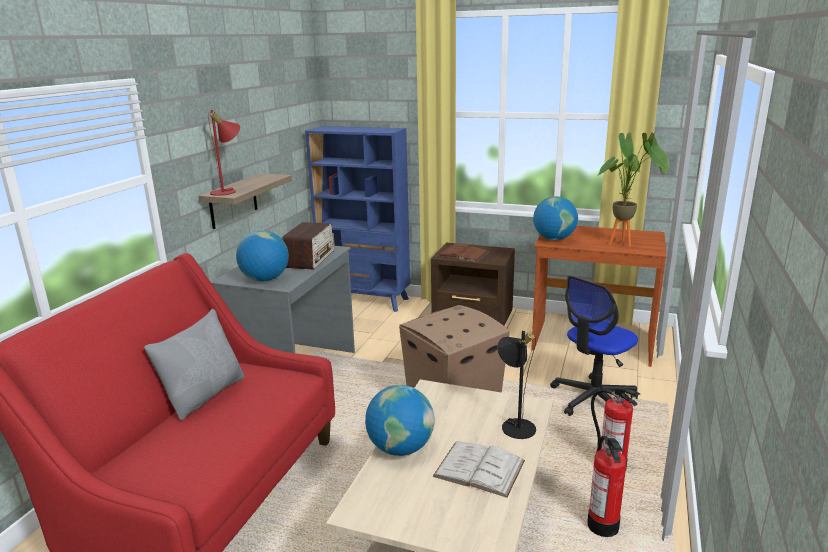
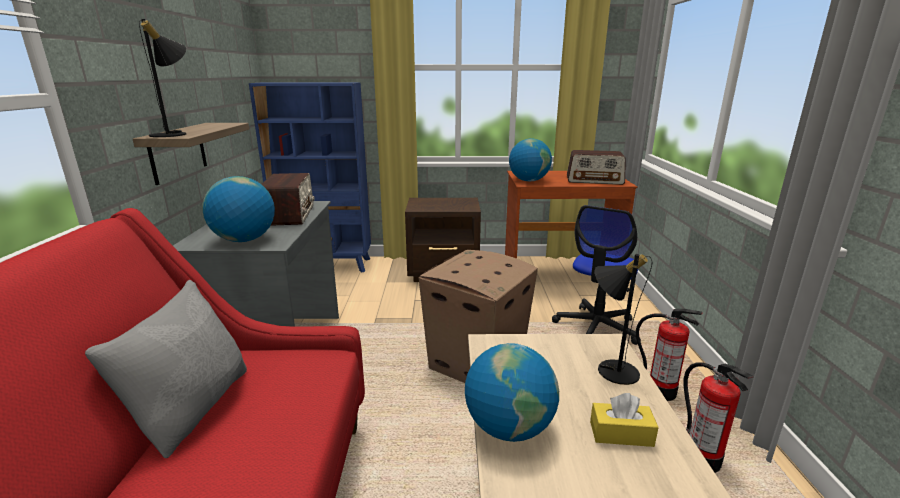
camera: 20 degrees left, 0 degrees up
(228, 191) = (175, 134): red table lamp -> black table lamp
(463, 254) = (434, 205): brown book -> none
(479, 468) = (621, 434): white book -> yellow tissue box
(626, 244) = (594, 180): potted plant -> radio

